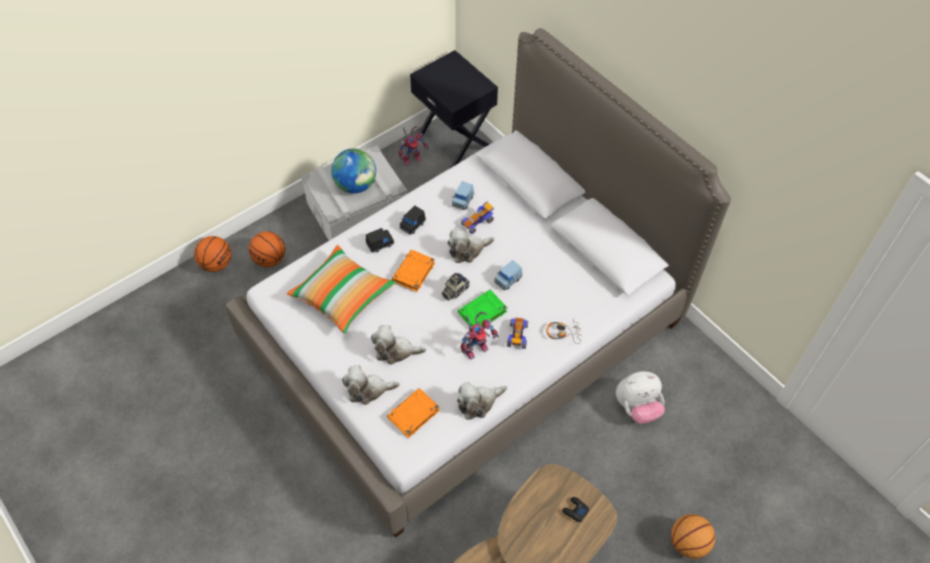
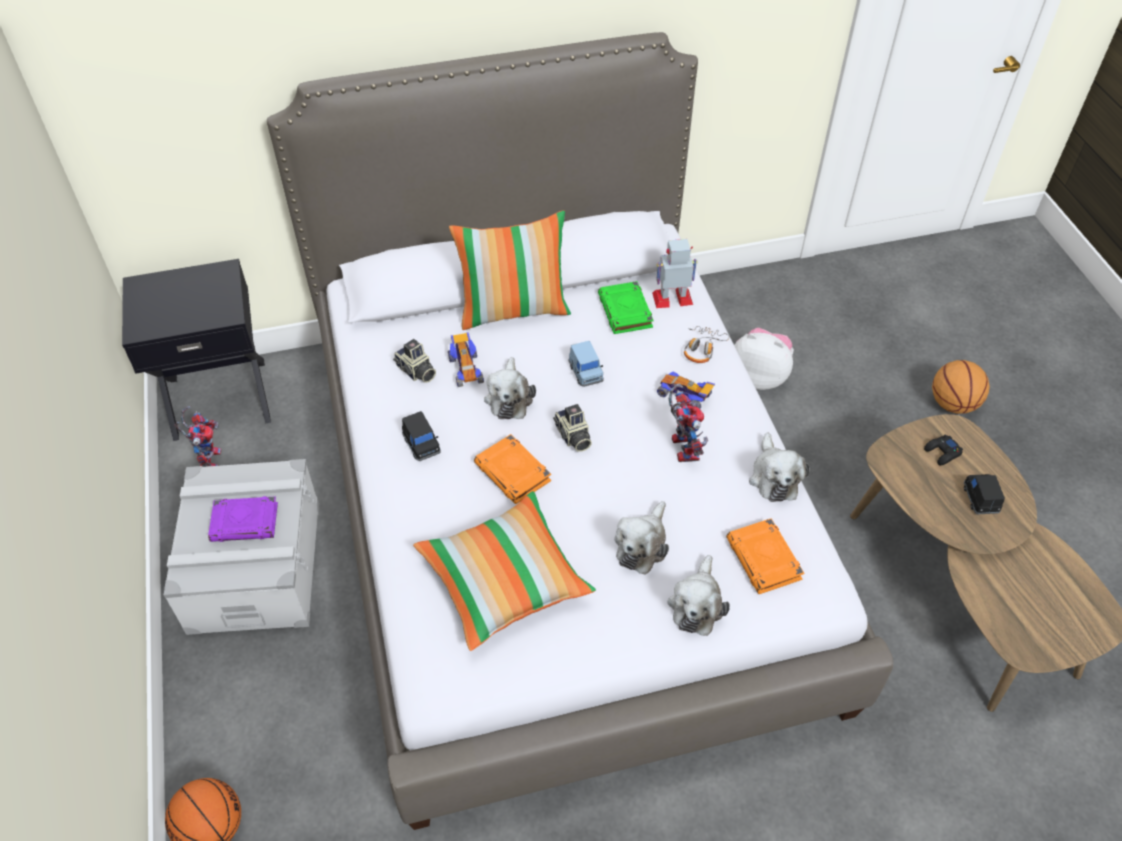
camera: 65 degrees left, 5 degrees down
(270, 259) = (262, 732): basketball -> none
(355, 185) = (245, 522): globe -> purple book
(380, 244) = (432, 497): black toy car -> black toy car (980, 499)
(462, 201) = (416, 372): blue toy car -> camera
(482, 313) = (627, 419): green book -> green book (625, 312)
(538, 226) = (514, 309): none -> pillow
(598, 303) = (673, 298): none -> toy robot
(637, 407) = (759, 376): plush toy -> plush toy turned 75 degrees counterclockwise

